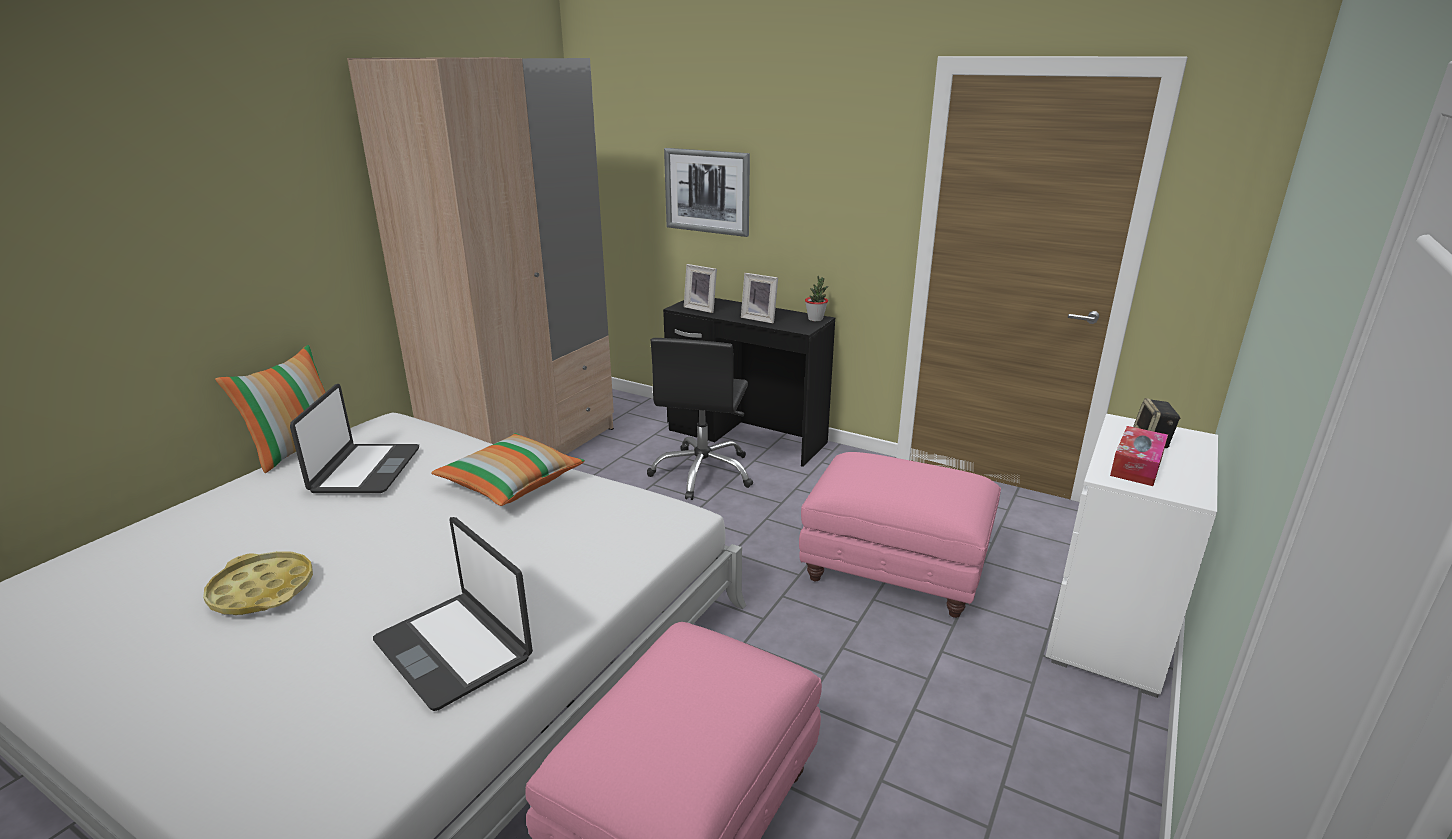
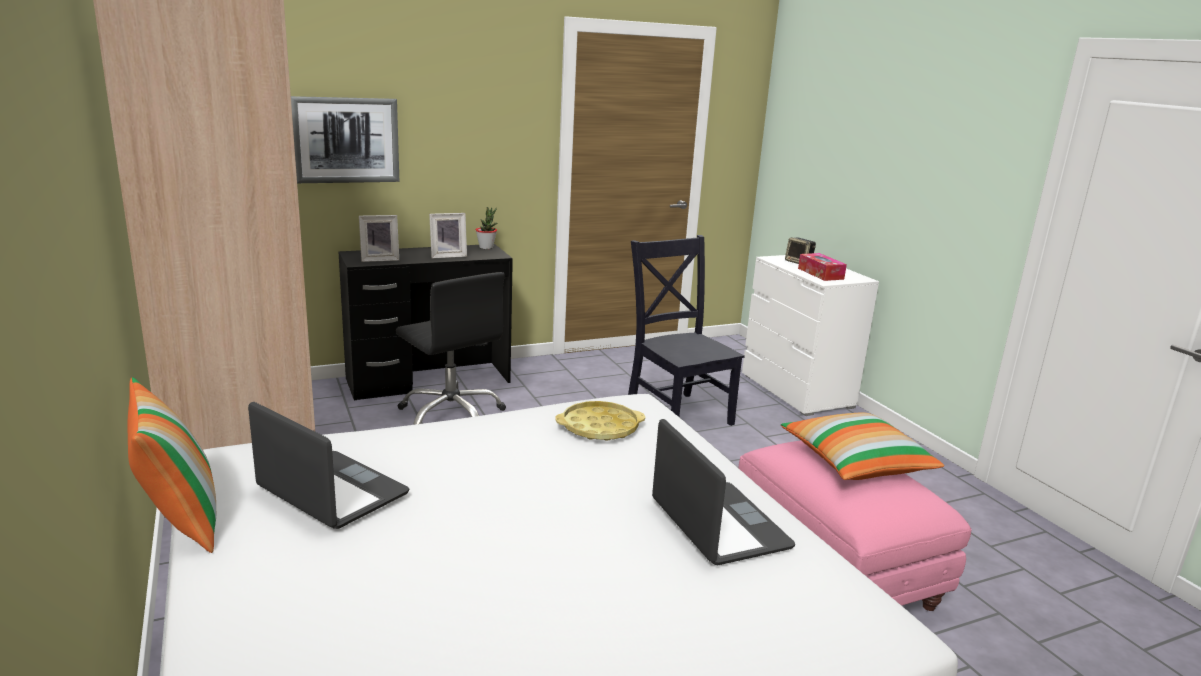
camera: 55 degrees left, 5 degrees down
(262, 590) = (511, 595): yellow tray -> yellow tray (599, 427)
(455, 649) = (718, 525): laptop -> laptop turned 105 degrees counterclockwise
(511, 484) = (480, 440): pillow -> pillow (855, 463)
(896, 571) = (677, 412): pink ottoman -> black chair

